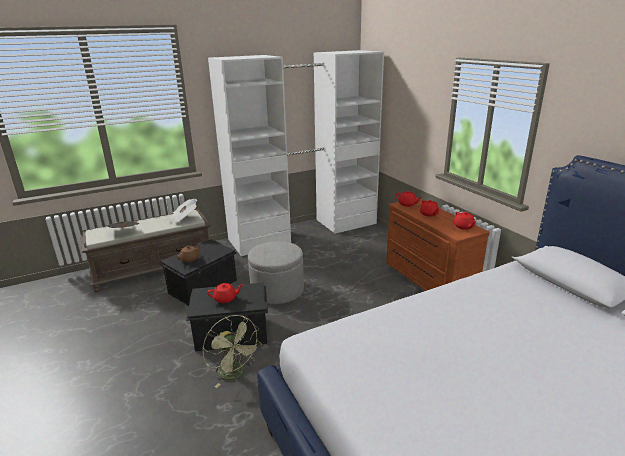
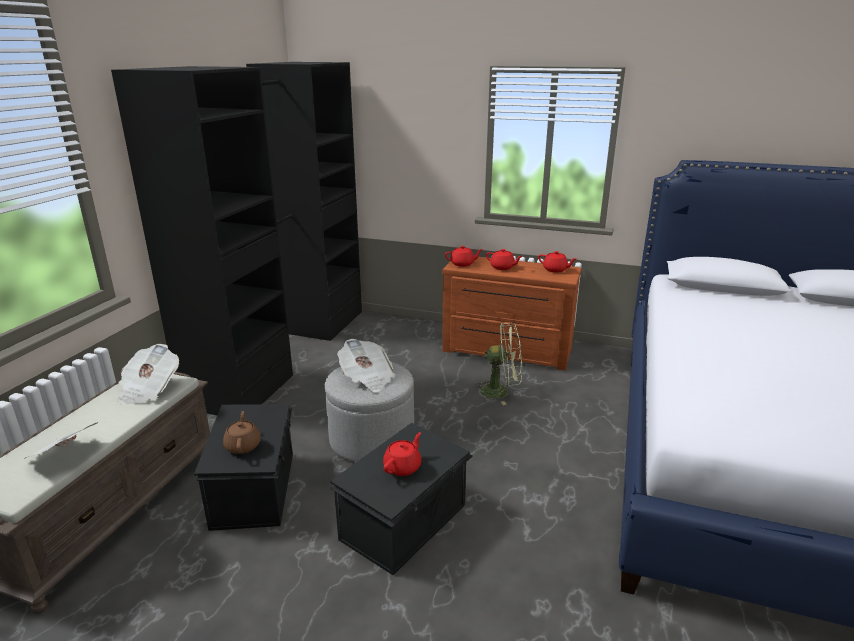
camera: 45 degrees left, 0 degrees up
(235, 374) = (490, 564): green fan -> green fan (501, 391)
(273, 251) = (367, 378): none -> newspaper
(305, 231) = (285, 351): white wardrobe -> black wardrobe

